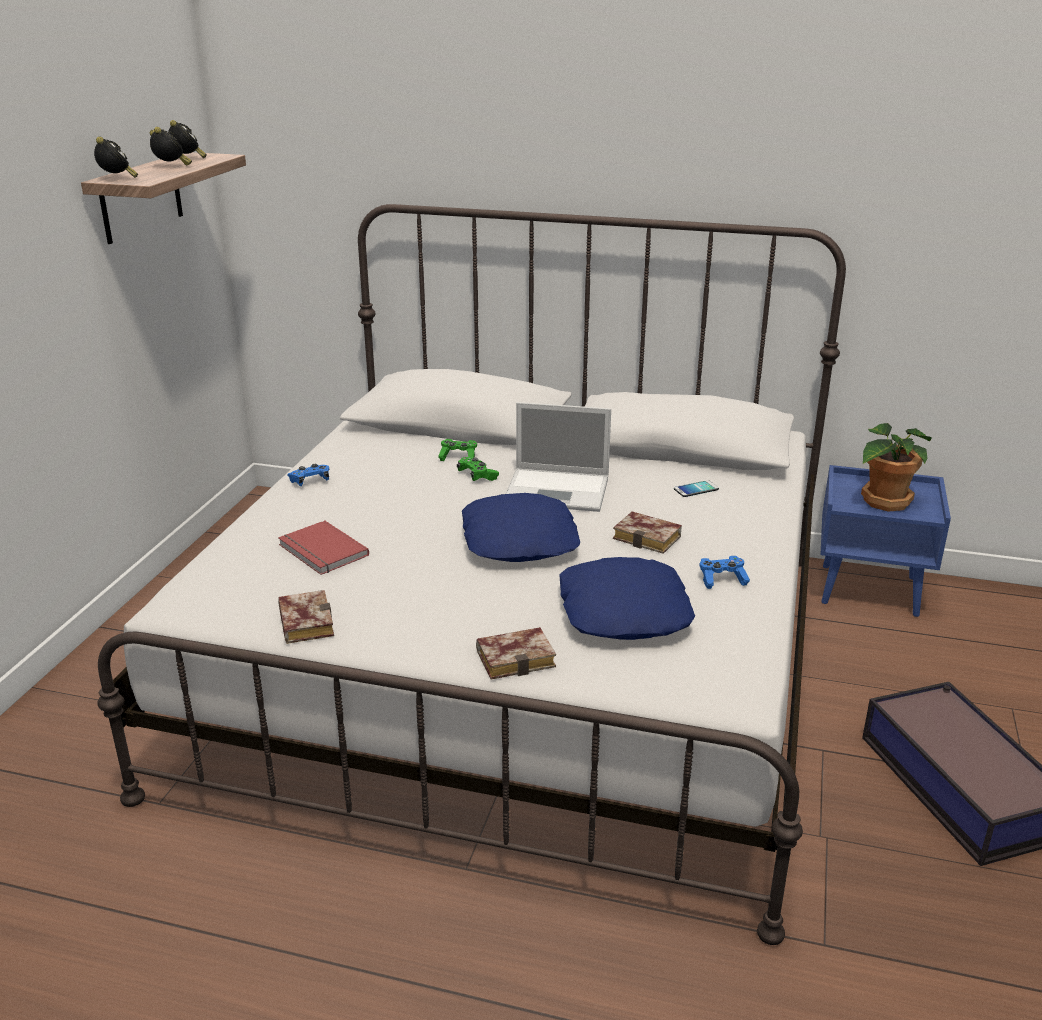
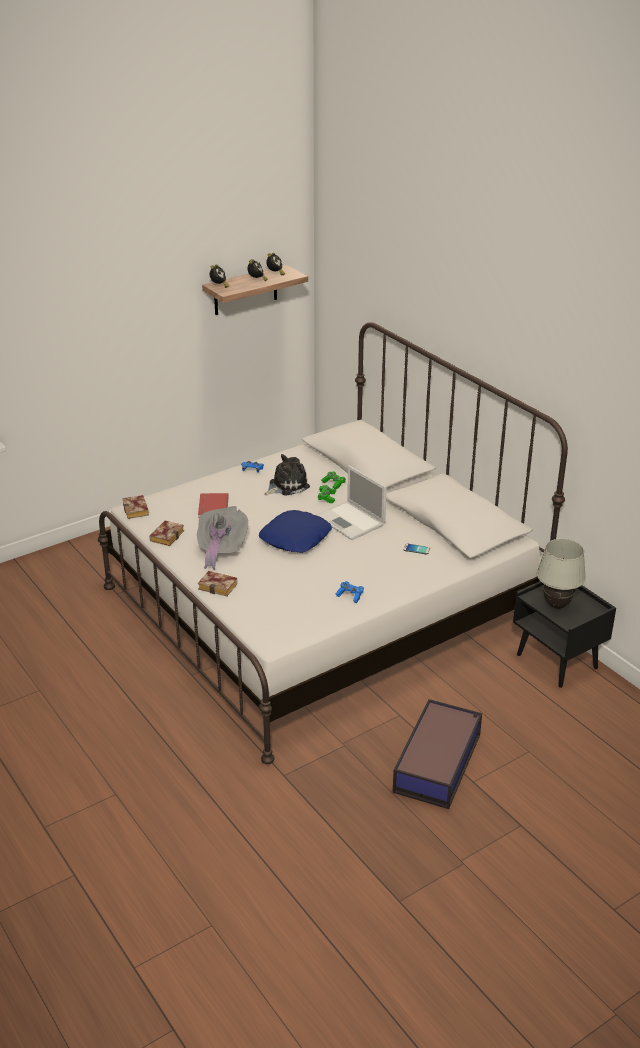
camera: 40 degrees right, 5 degrees up
(395, 482) = (286, 486): none -> plush toy
(431, 603) = (221, 549): none -> grey hat
(622, 611) = (286, 588): blue pillow -> none
(650, 538) = (352, 563): book -> book (137, 510)
(870, 590) = (558, 661): blue nightstand -> black nightstand
(884, 501) = (557, 605): potted plant -> white table lamp

